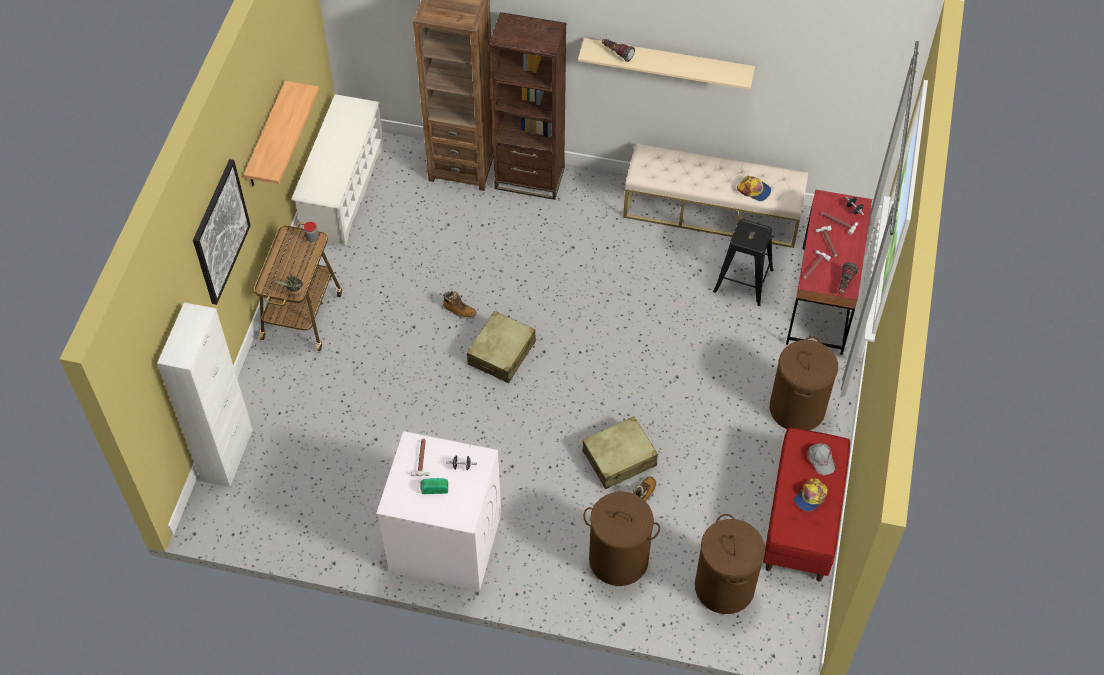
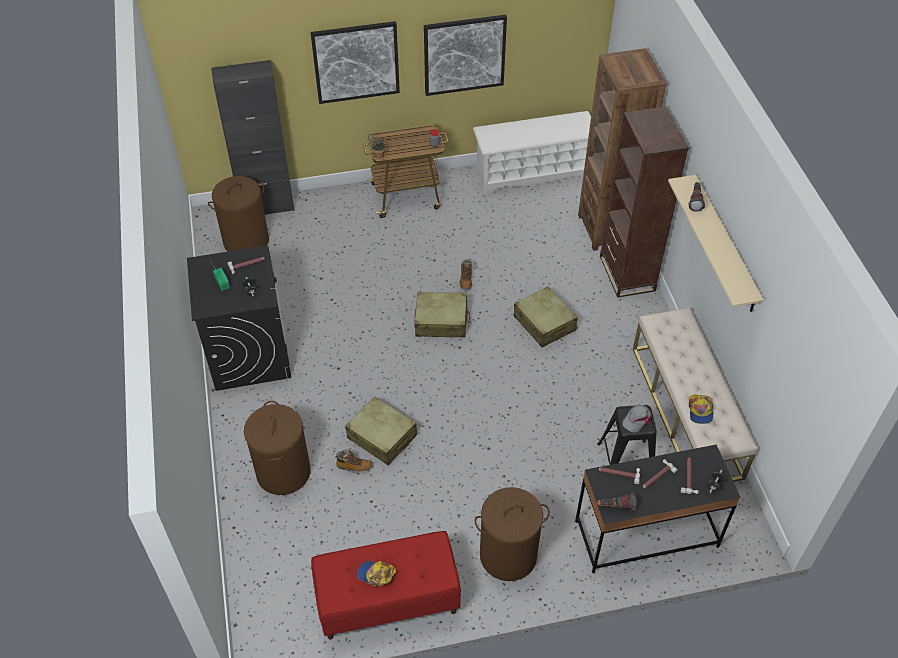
camera: 65 degrees right, 5 degrees down
(227, 455) = (267, 206): white cabinet -> black cabinet
(266, 137) = (464, 55): shelf -> picture
(444, 542) = (249, 353): white washing machine -> black washing machine
(554, 270) = (544, 324): none -> beige suitcase
(724, 586) = (289, 560): brown laundry basket -> brown laundry basket (246, 241)
(820, 459) = (422, 569): grey cap -> grey cap (637, 419)
(821, 300) = (646, 534): red desk -> black desk

